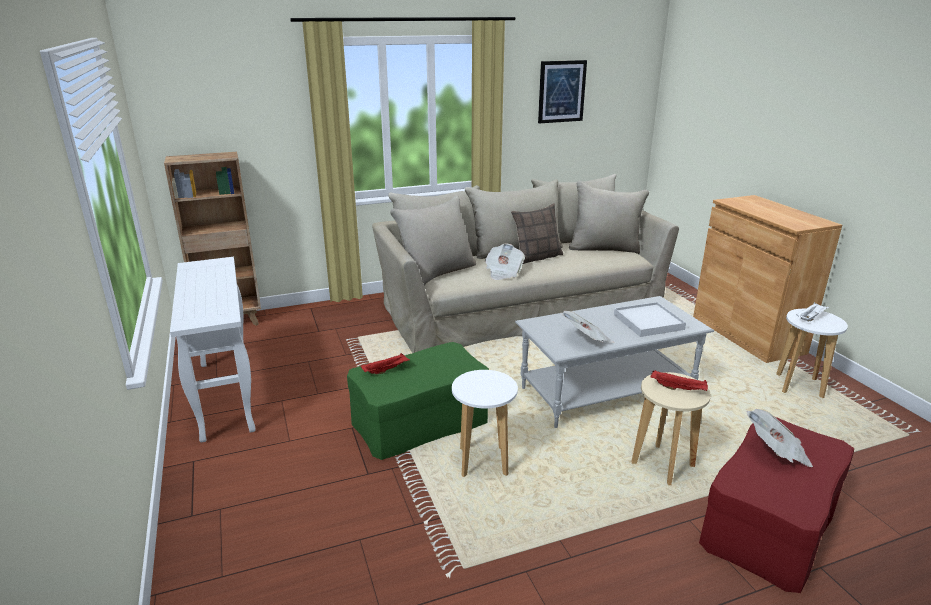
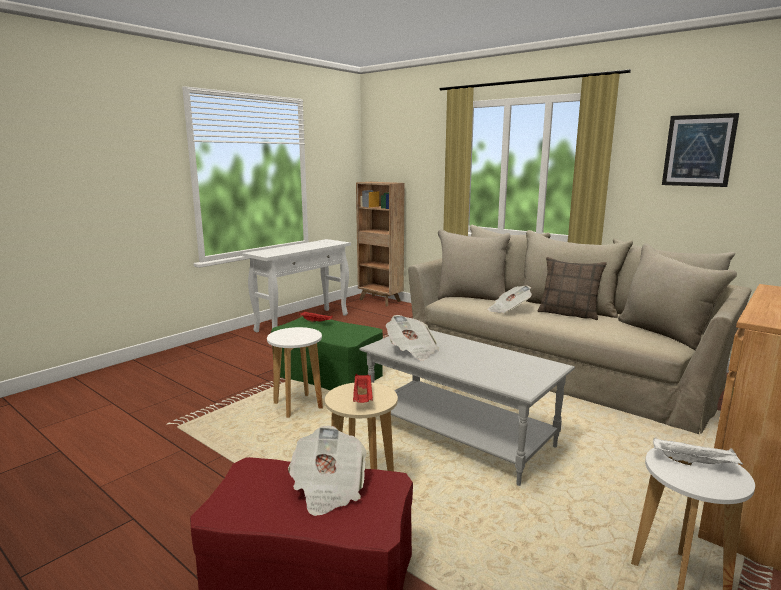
camera: 60 degrees right, 10 degrees down
(648, 322) = (492, 368): white tray -> none

